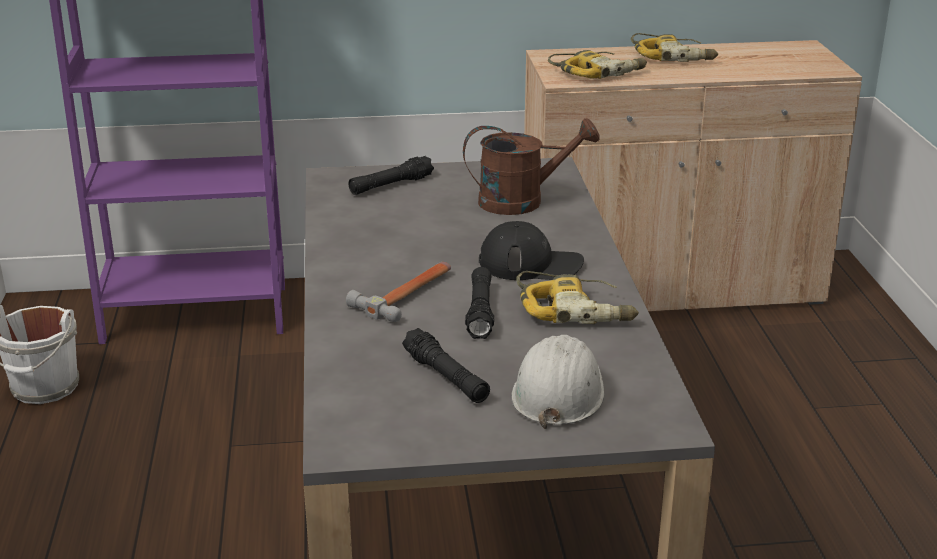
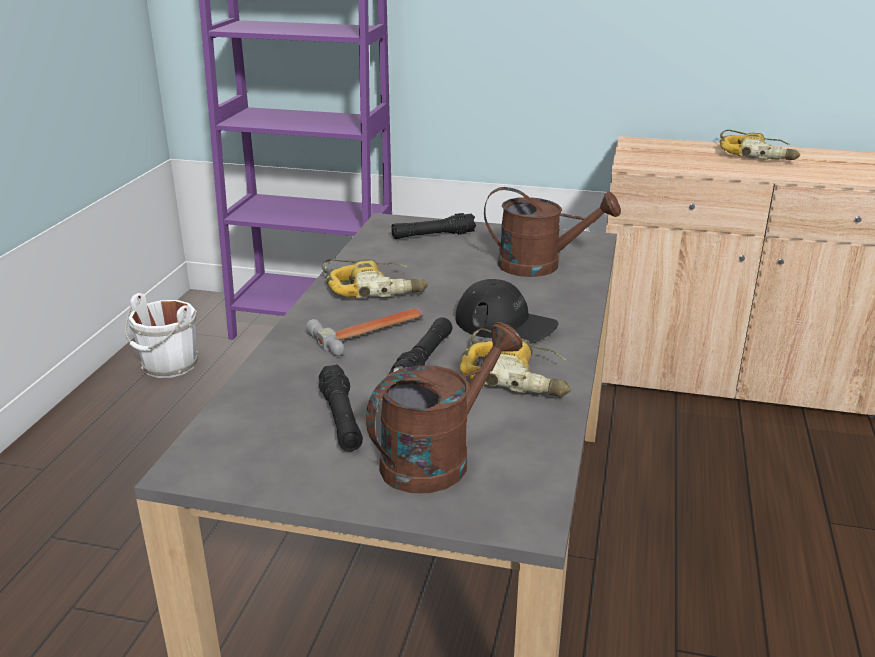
camera: 20 degrees right, 0 degrees up
(558, 392) = (437, 457): white hard hat -> brown watering can
(598, 72) = (672, 160): power drill -> power drill (374, 288)

